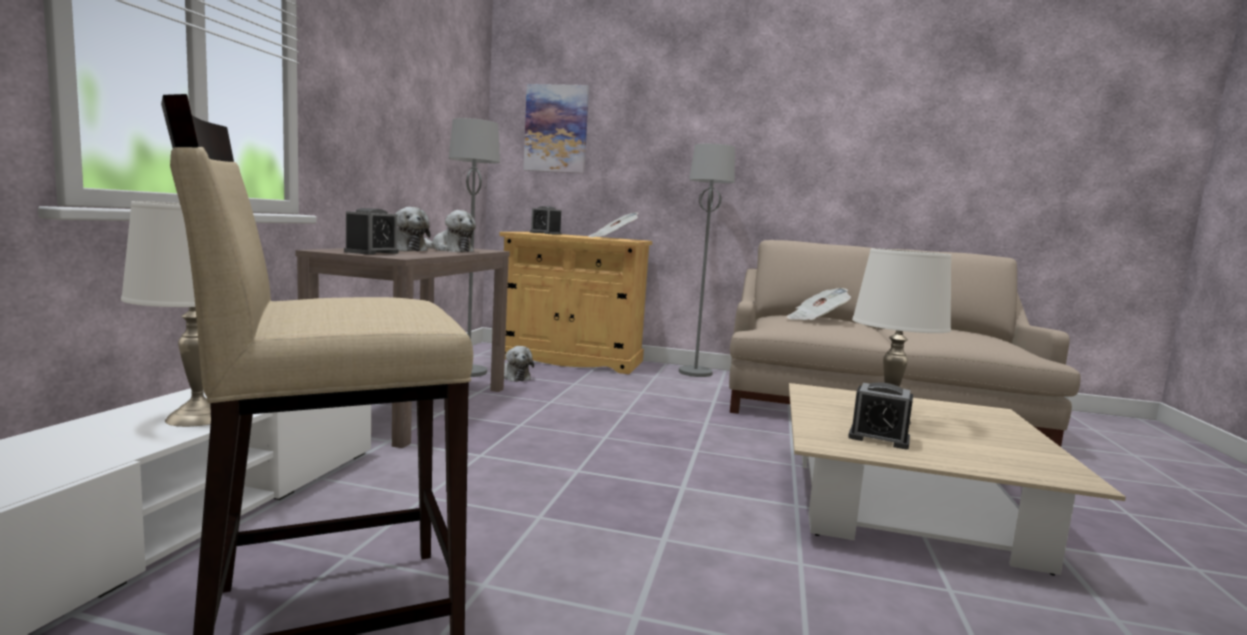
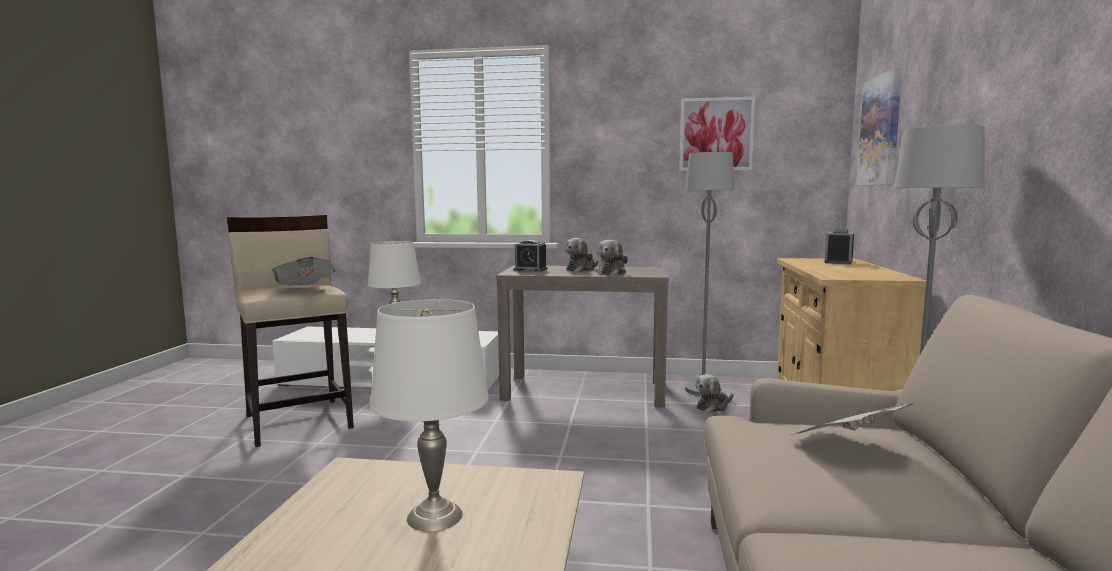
camera: 85 degrees right, 0 degrees up
(429, 97) = (716, 134): none -> picture
(612, 238) = (865, 273): newspaper -> newspaper (305, 289)
(879, 438) = (362, 499): alarm clock -> none

